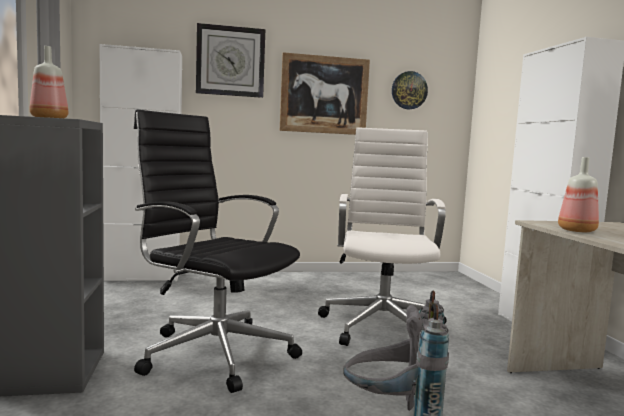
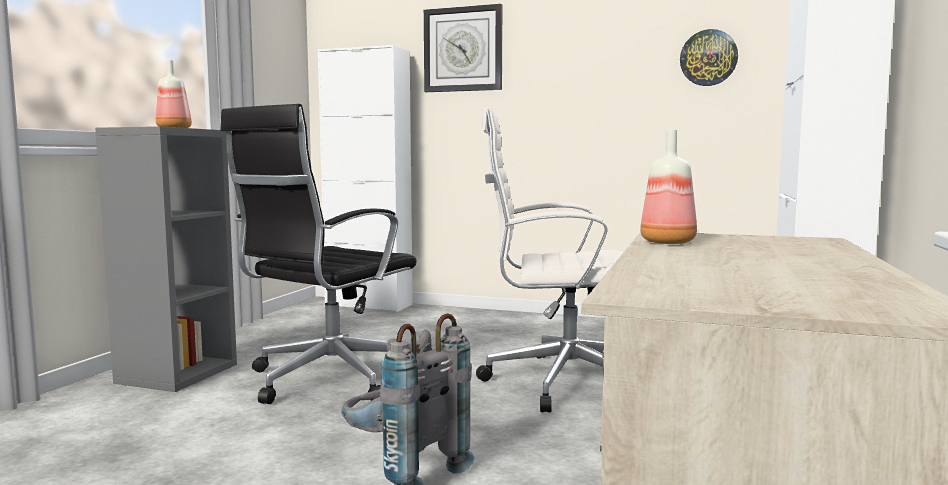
camera: 30 degrees right, 0 degrees up
(214, 353) = (328, 379): black office chair -> black office chair turned 120 degrees counterclockwise
(324, 95) = (581, 78): picture -> none
(382, 325) = (561, 381): white office chair -> white office chair turned 120 degrees counterclockwise

